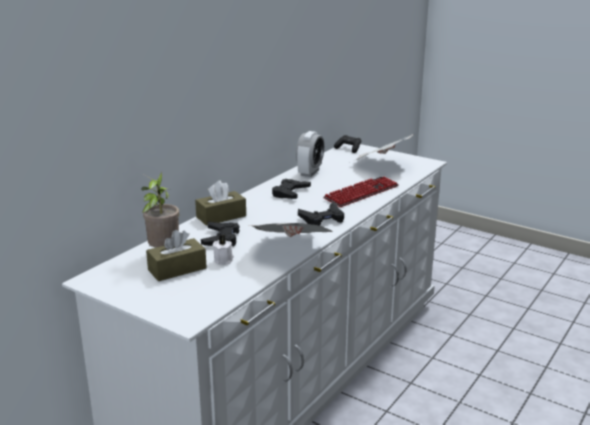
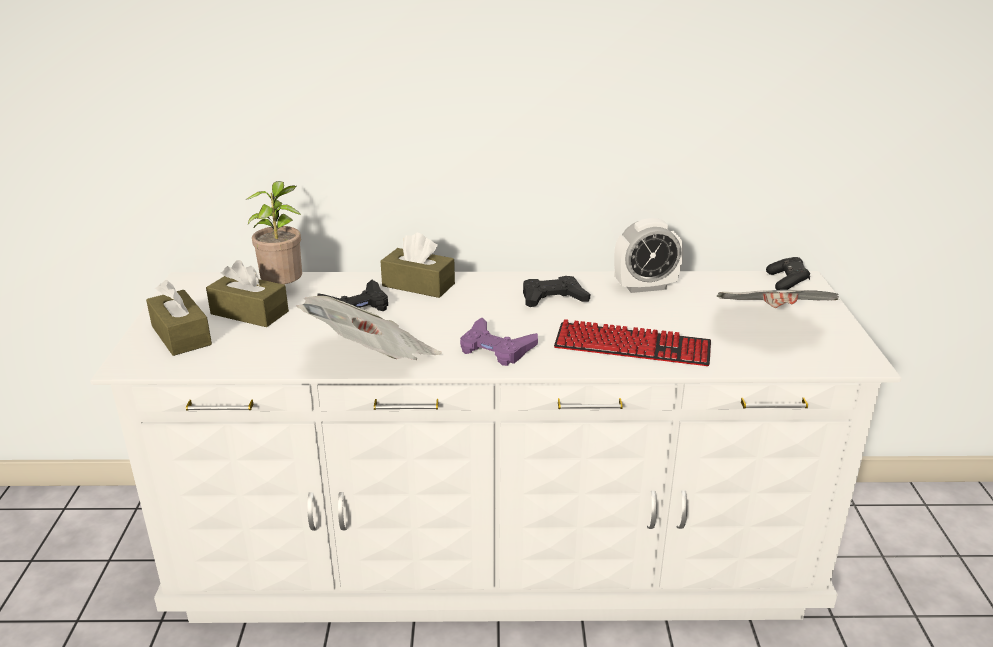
camera: 55 degrees right, 5 degrees up
(174, 296) = (181, 335): none -> brown tissue box
(224, 260) = (299, 329): white candle -> none
(322, 219) = (496, 348): black game controller -> purple game controller

